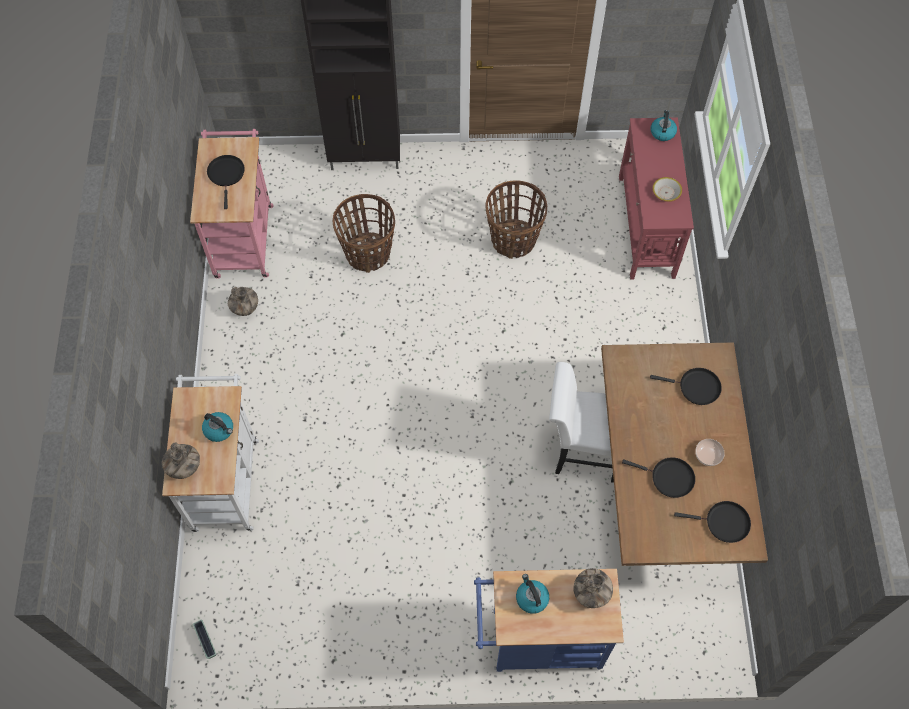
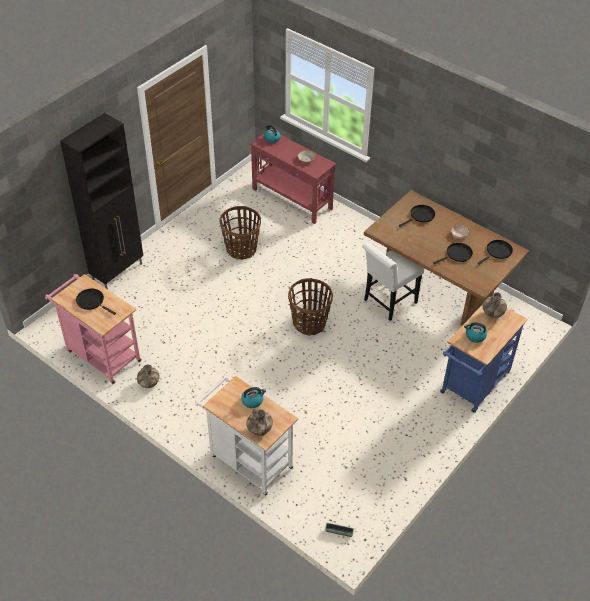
camera: 50 degrees left, 15 degrees down
(368, 253) = (179, 309): basket -> basket (309, 323)

